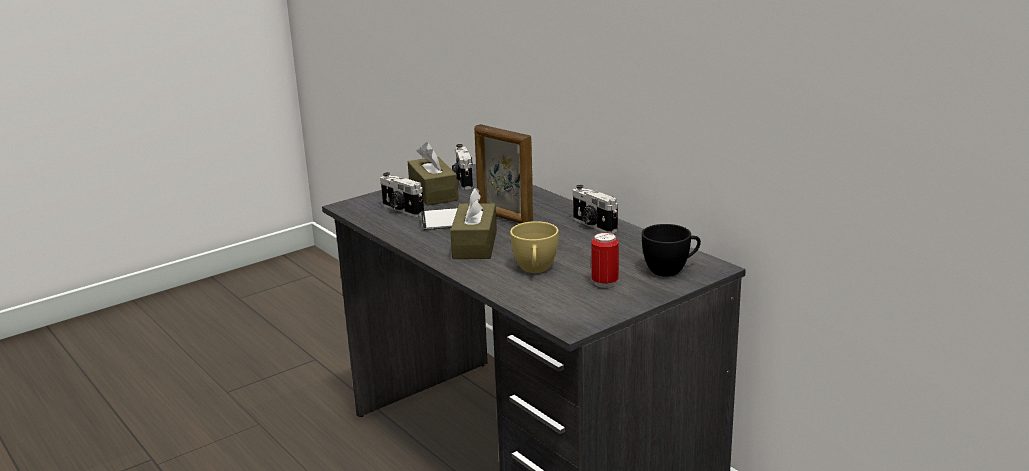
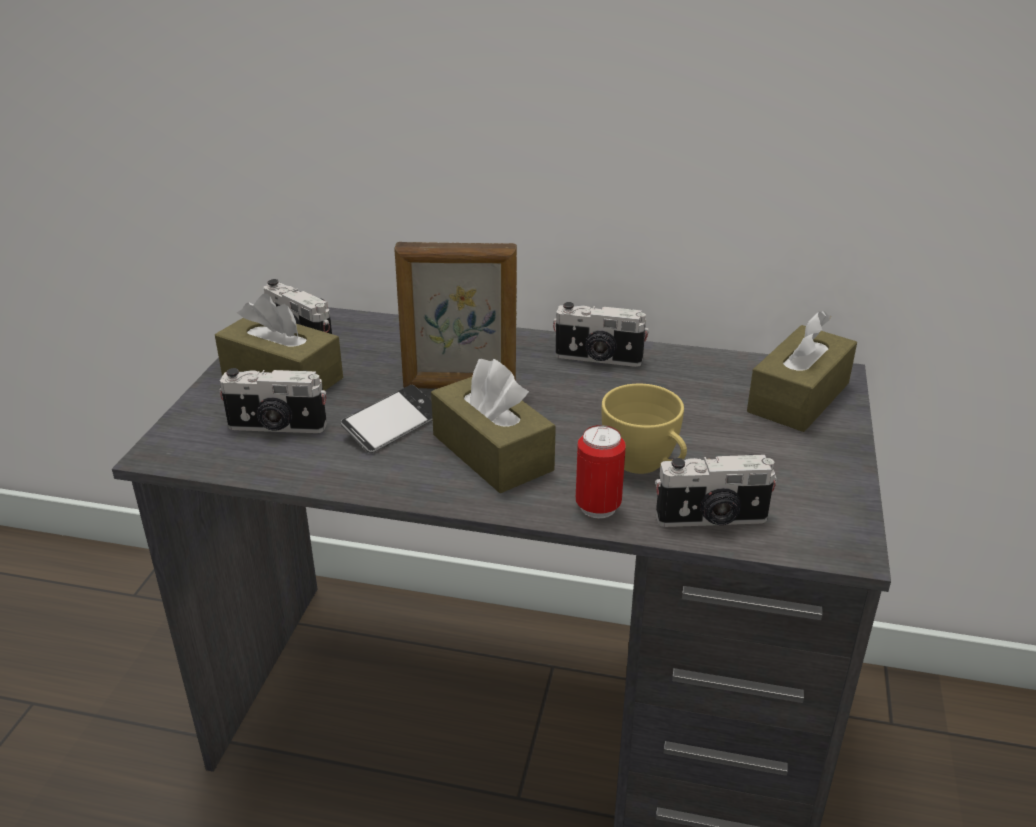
camera: 40 degrees left, 10 degrees up
(528, 297) = (712, 520): none -> camera
(605, 283) = (762, 451): can -> can (598, 507)
(671, 270) = (798, 397): black cup -> brown tissue box

